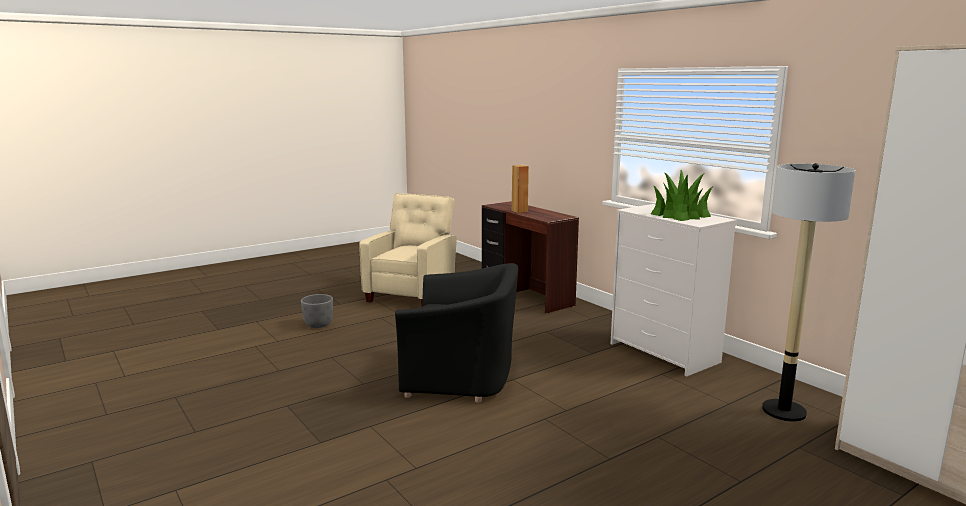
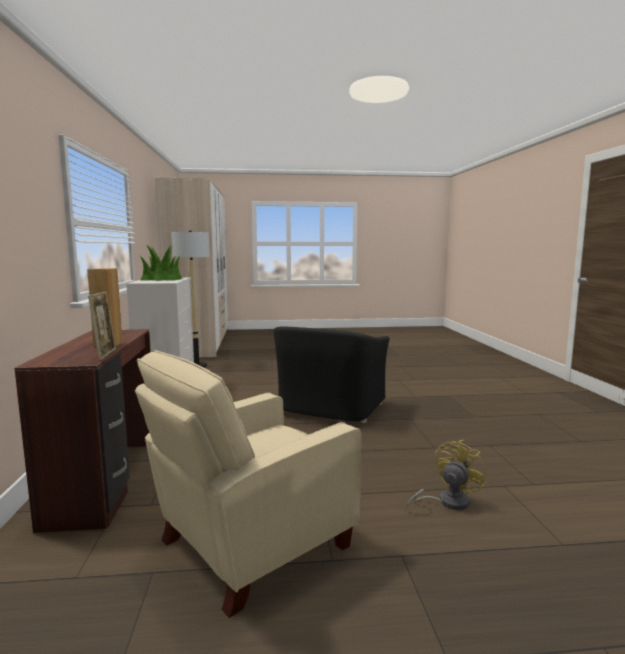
camera: 150 degrees left, 5 degrees down
(319, 325) = (447, 502): grey planter -> yellow fan
(461, 376) = (330, 409): black armchair -> black armchair turned 105 degrees counterclockwise
(497, 207) = (105, 354): none -> picture frame

